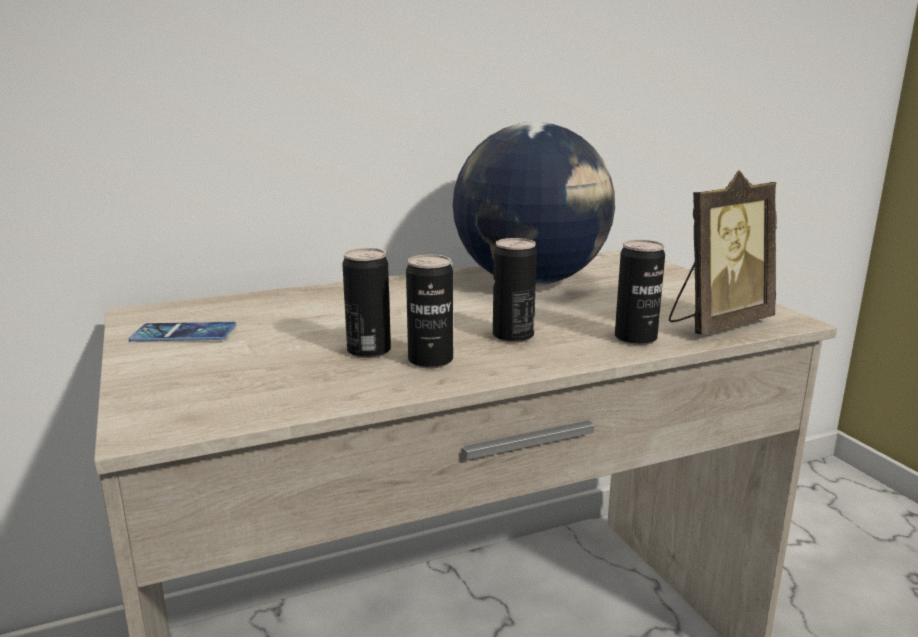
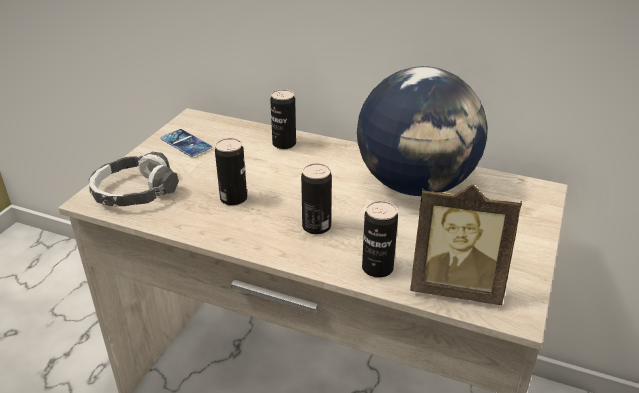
camera: 45 degrees right, 15 degrees up
(207, 395) = (135, 191): none -> headphones
(430, 360) = (246, 221): can -> can (284, 144)

